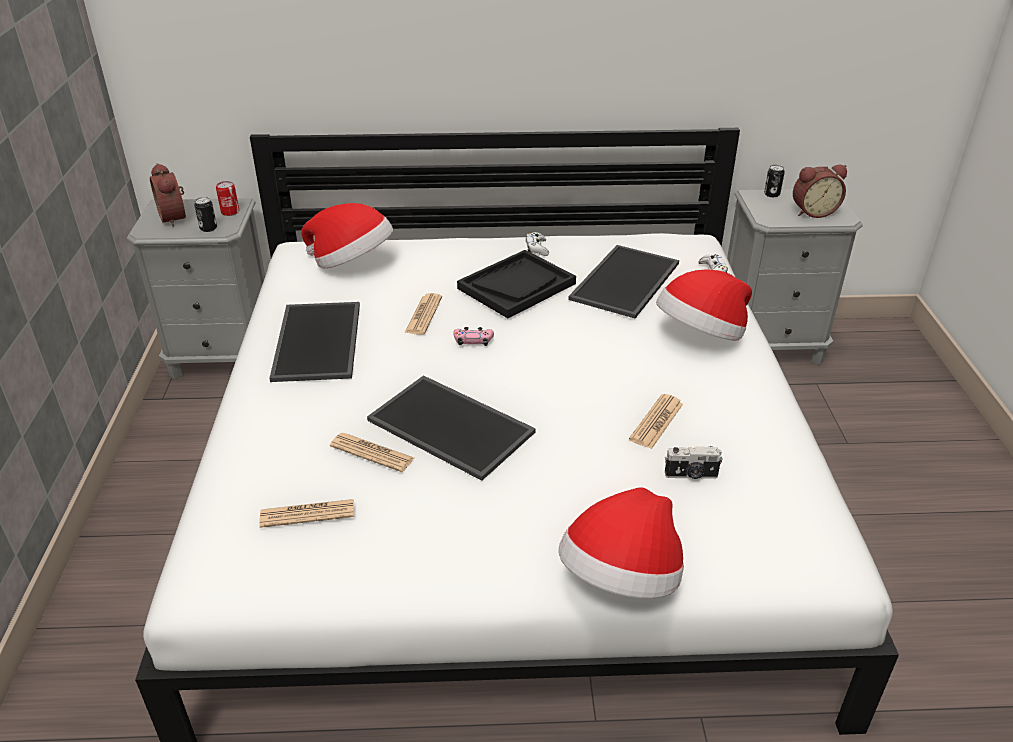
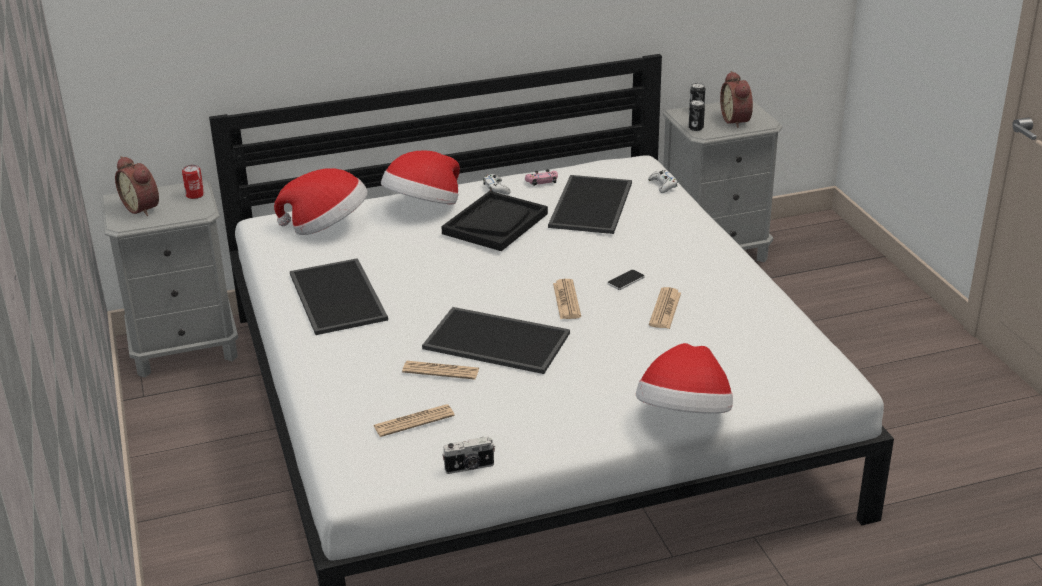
camera: 15 degrees left, 5 degrees down
(208, 228) = (184, 213): can -> can (695, 128)
(423, 315) = (422, 260): newspaper -> newspaper (566, 300)
(473, 340) = (480, 273): pink game controller -> pink game controller (542, 182)
(626, 377) = (626, 280): none -> phone
(691, 475) = (708, 341): camera -> camera (469, 467)
(701, 336) = (674, 239): hat -> hat (423, 207)
(813, 212) = (737, 120): alarm clock -> alarm clock turned 105 degrees clockwise

